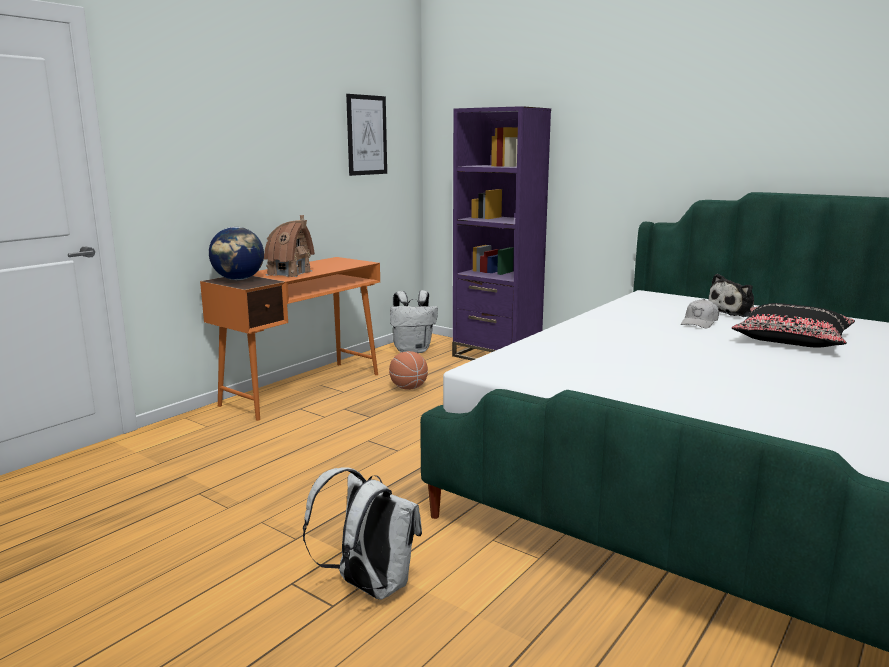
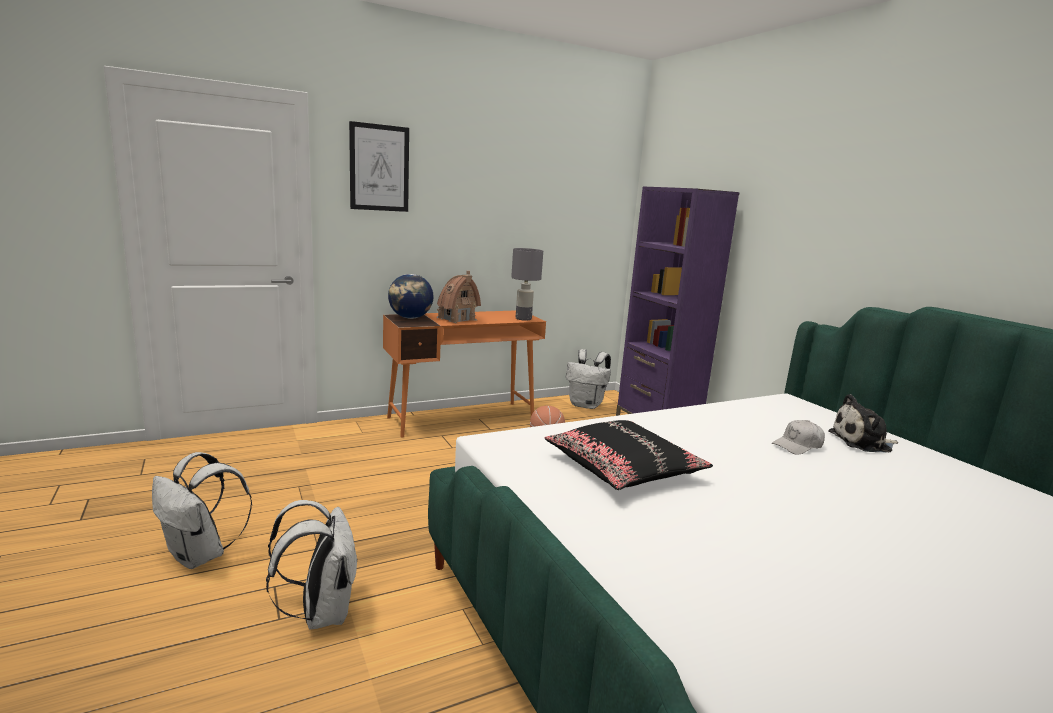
camera: 25 degrees right, 0 degrees up
(170, 586) = (201, 556): none -> white backpack
(355, 263) = (523, 319): none -> grey table lamp
(367, 135) = (570, 205): picture -> picture (379, 168)
(792, 339) = (887, 494): black pillow -> black pillow (623, 469)

